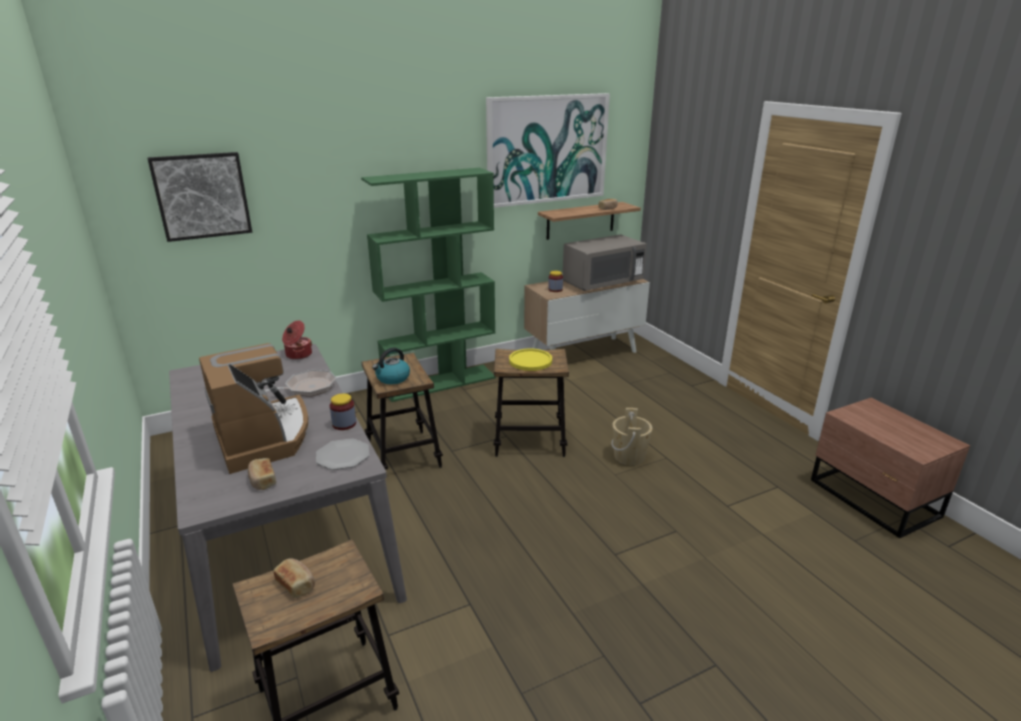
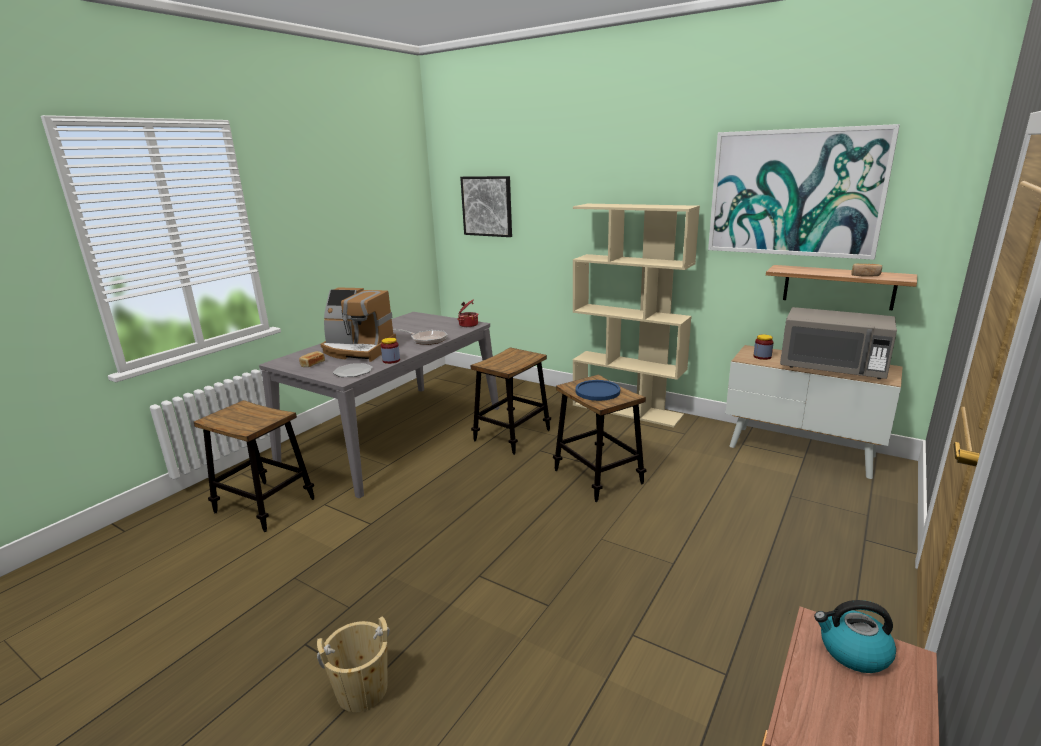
camera: 60 degrees right, 5 degrees down
(264, 437) = (358, 350): coffee machine -> coffee machine turned 75 degrees clockwise
(296, 584) = (249, 414): bread -> none
(392, 378) = (498, 362): kettle -> kettle (853, 651)
(440, 382) = (627, 410): green bookcase -> beige bookcase
(530, 361) = (597, 391): yellow plate -> blue plate
(629, 456) = (643, 538): beige bucket -> beige bucket (362, 690)

